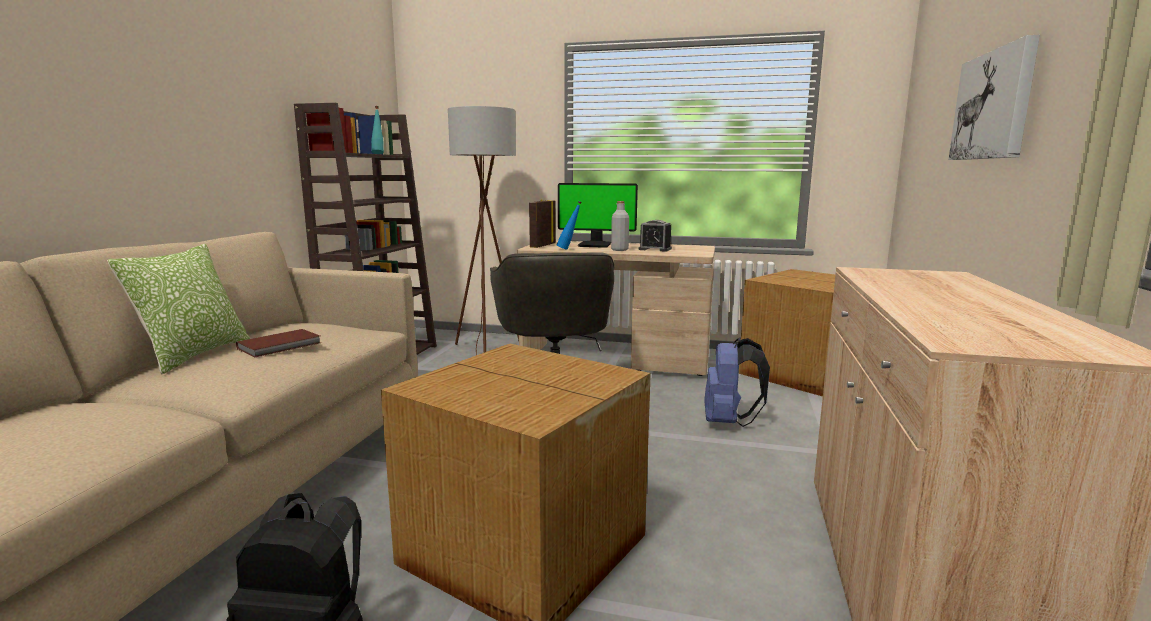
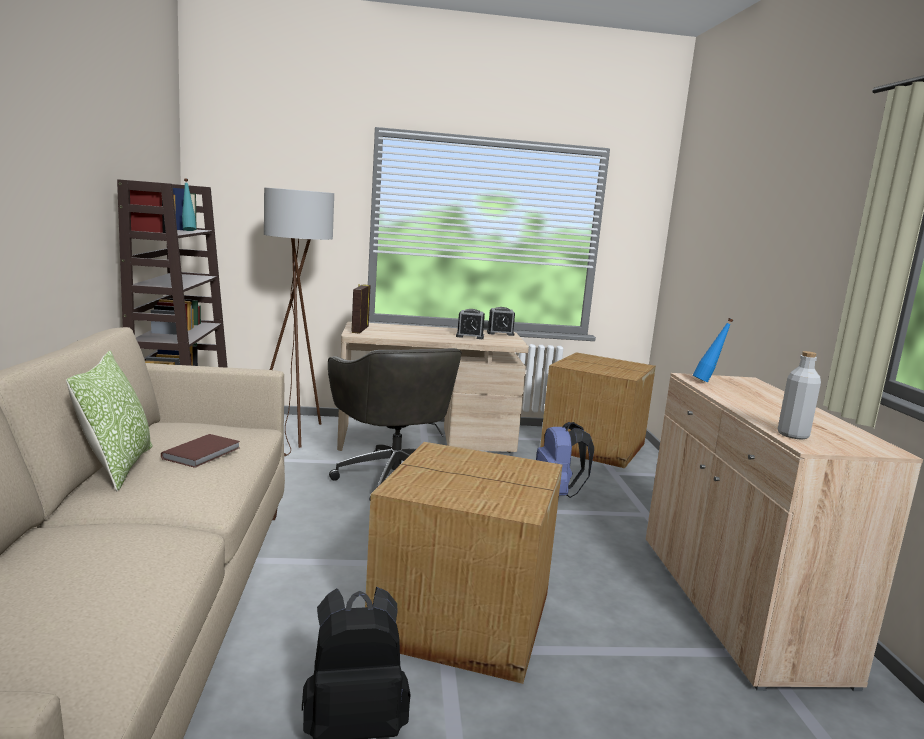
camera: 20 degrees left, 0 degrees up
(569, 249) = (391, 335): blue bottle -> blue bottle (707, 381)
(595, 245) = (409, 329): monitor -> none
(619, 250) = (439, 337): grey bottle -> grey bottle (793, 435)
(694, 247) = (500, 333): none -> alarm clock
(993, 105) = (760, 248): picture -> none

